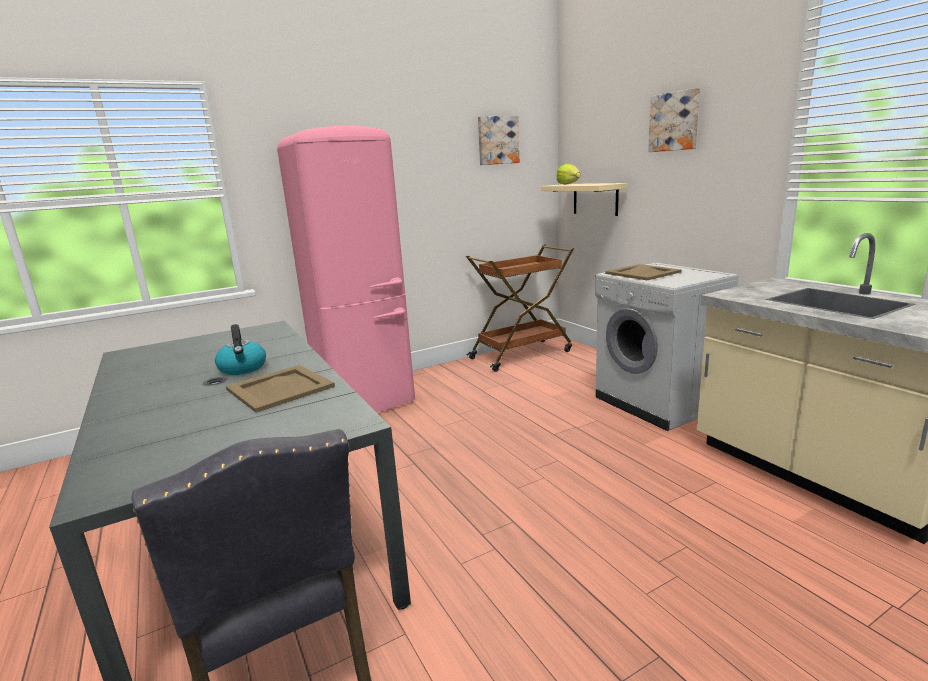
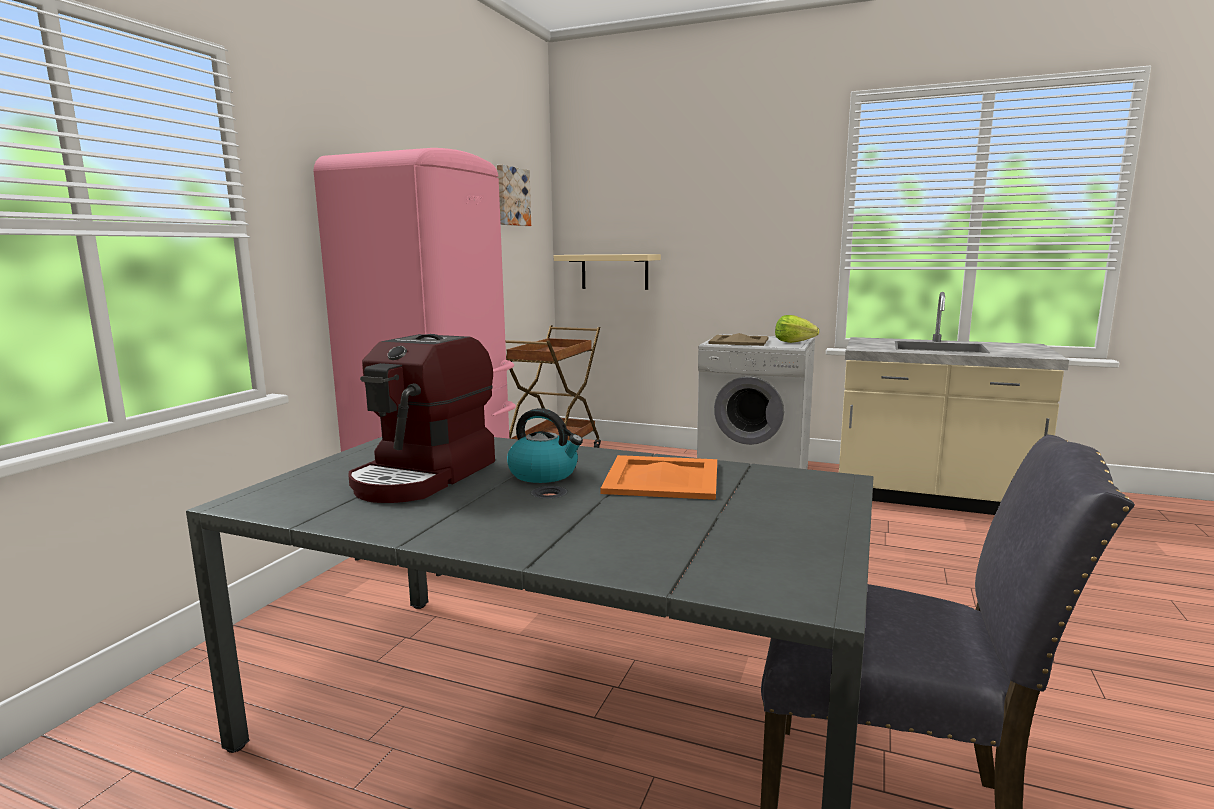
camera: 40 degrees left, 5 degrees down
(204, 356) = (425, 476): none -> coffee machine
(280, 387) = (661, 477): beige tray -> orange tray
(569, 184) = (586, 254): lettuce -> lettuce (794, 342)
(675, 121) = (719, 194): picture -> none

